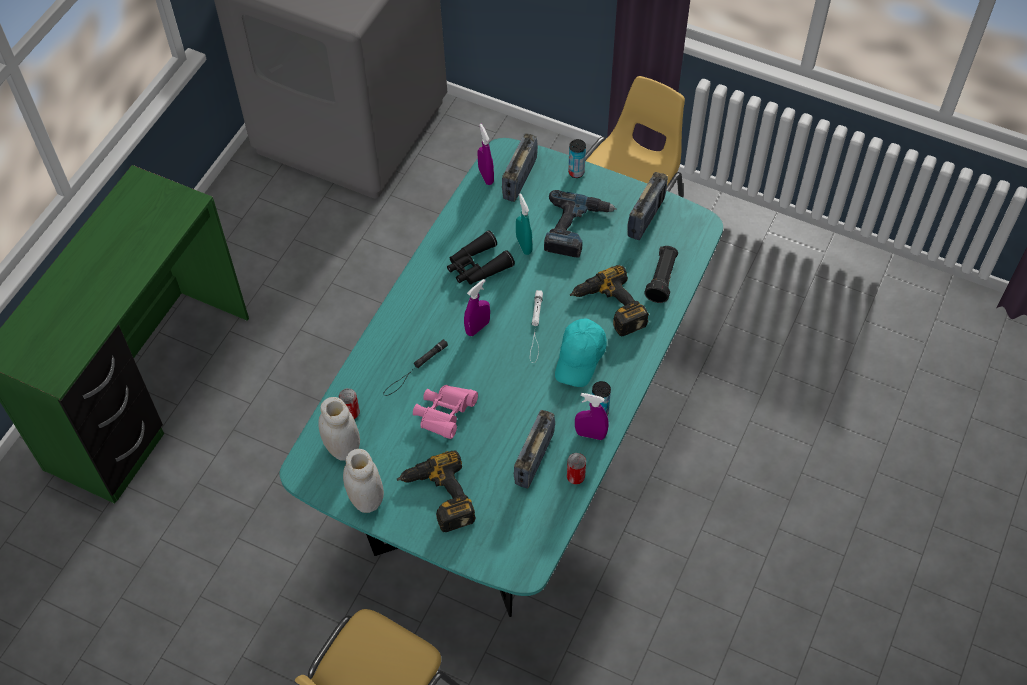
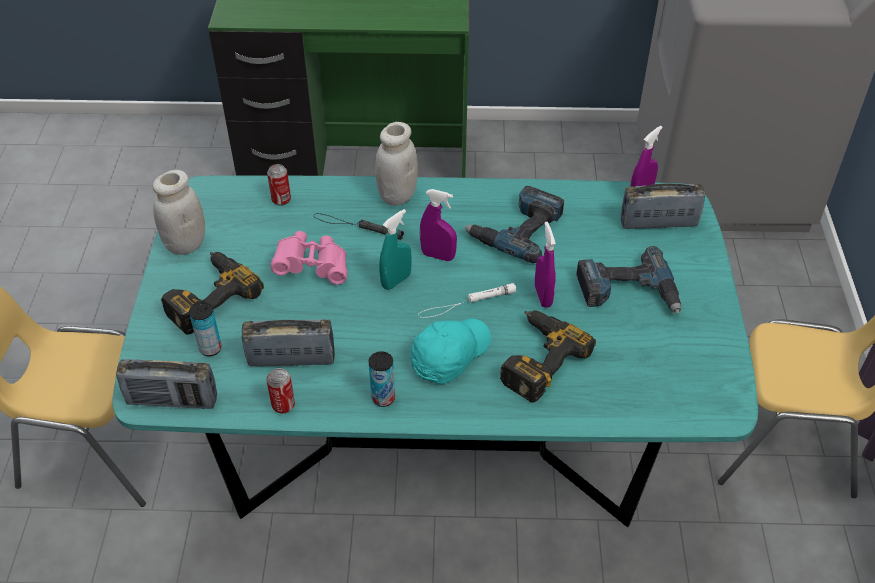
camera: 65 degrees right, 10 degrees down
(342, 447) = (238, 208): white jar -> white jar (397, 195)
(477, 266) = (517, 229): black binoculars -> power drill
(524, 245) = (571, 256): turquoise spray bottle -> turquoise spray bottle (396, 281)
(576, 172) = (707, 266): can -> can (210, 348)
(580, 358) = (449, 355): turquoise cap -> turquoise cap turned 135 degrees clockwise
(590, 434) = (348, 400): purple spray bottle -> purple spray bottle (543, 296)
(646, 217) = (694, 351): radio -> radio (172, 400)
(662, 279) = (613, 397): black flashlight -> none

